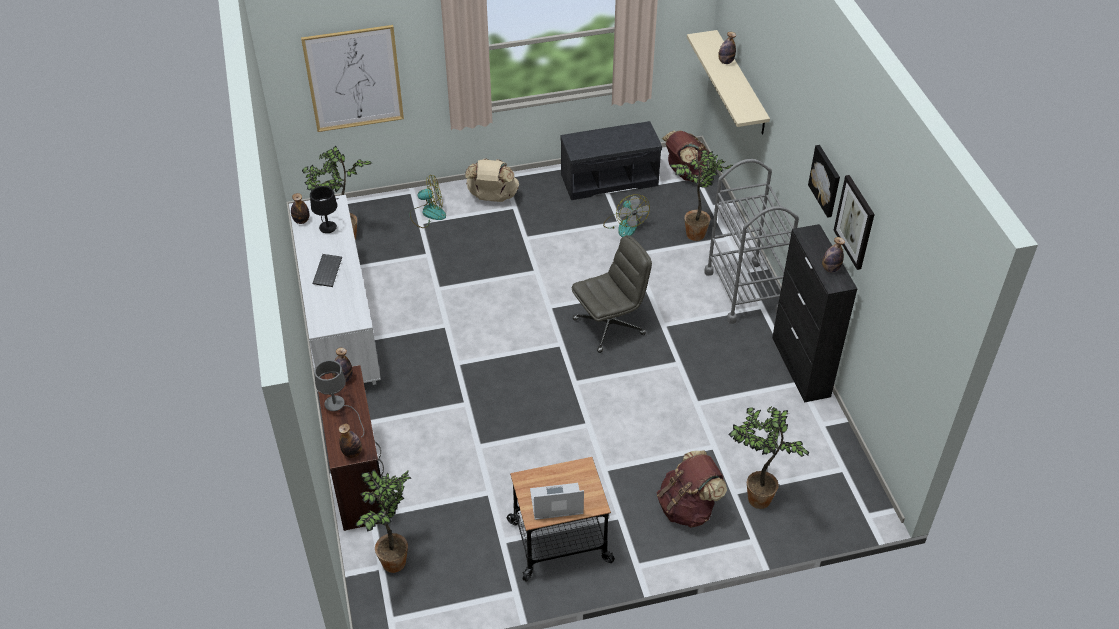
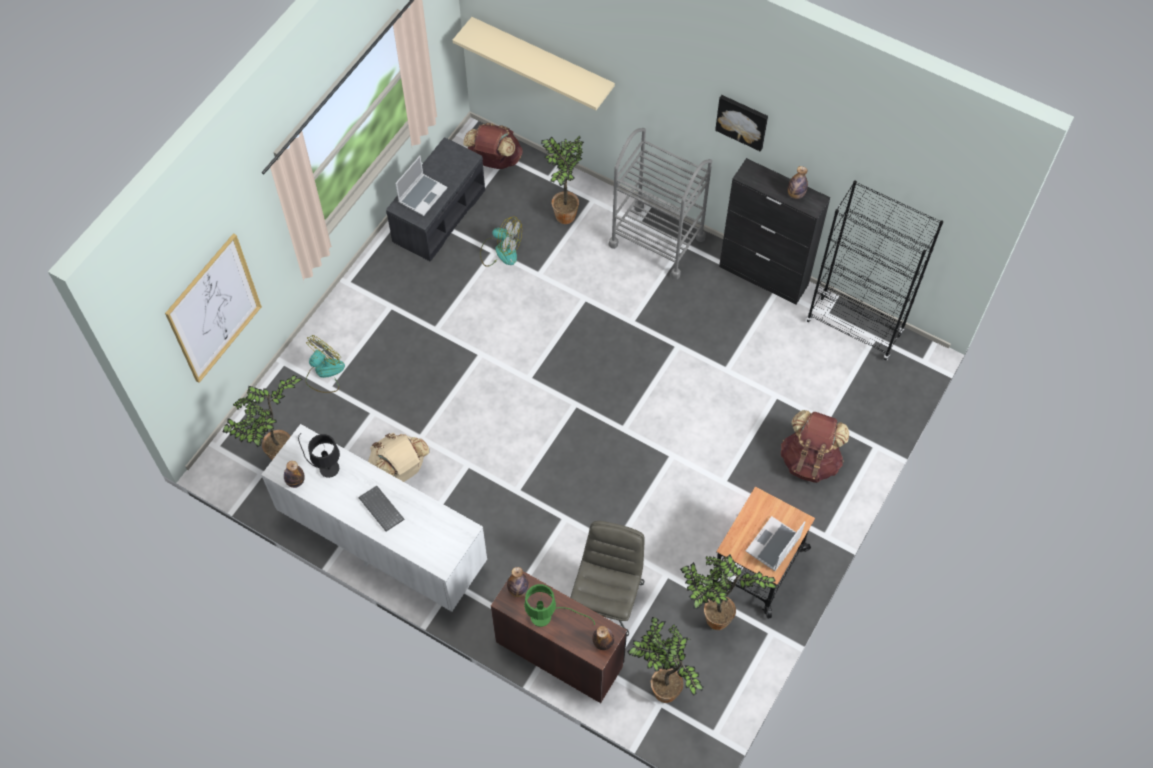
camera: 45 degrees left, 15 degrees up
(339, 408) = (547, 617): grey table lamp -> green table lamp
(492, 197) = (361, 311): beige backpack -> beige backpack (399, 470)
(594, 141) = (422, 195): none -> laptop
(609, 326) = (593, 356): grey office chair -> grey office chair (606, 599)
(725, 62) = (517, 47): bottle -> none
(756, 497) = (843, 411): potted plant -> potted plant (713, 620)
(834, 450) = (854, 328): none -> black bookcase
(855, 222) = (806, 146): picture -> none

